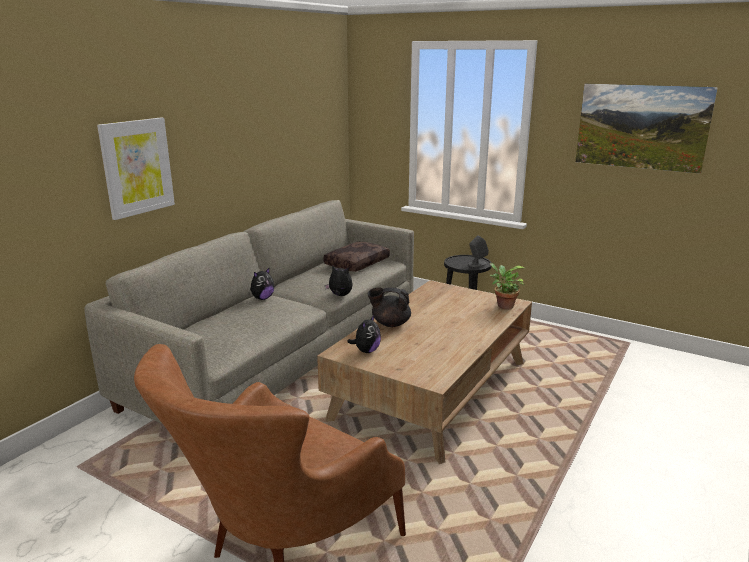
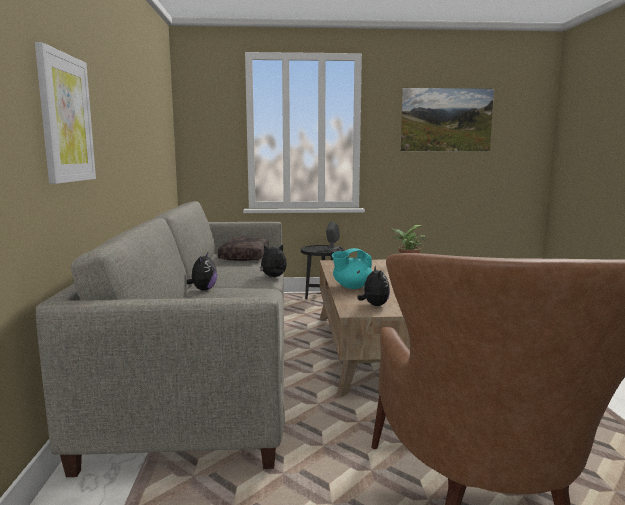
camera: 35 degrees left, 10 degrees down
(390, 324) = (352, 287): black teapot -> turquoise teapot

